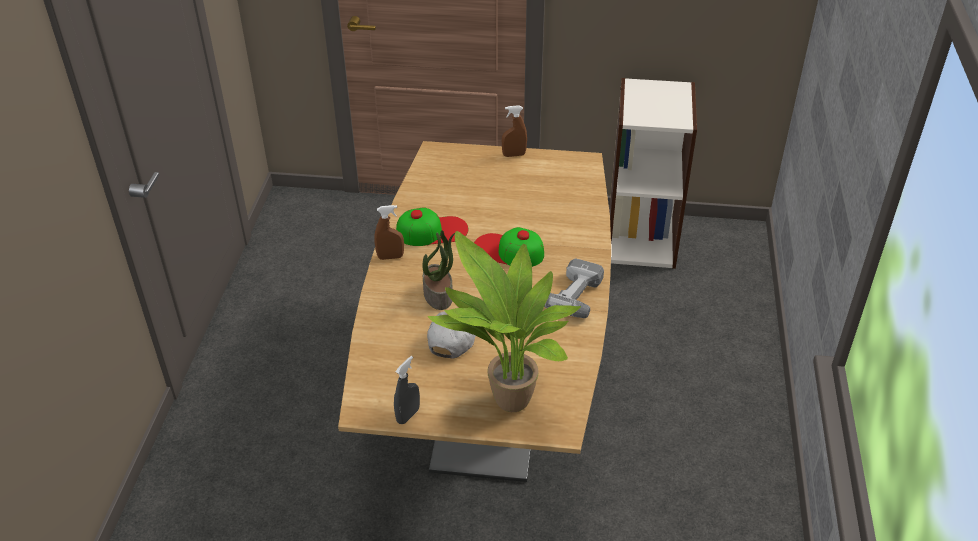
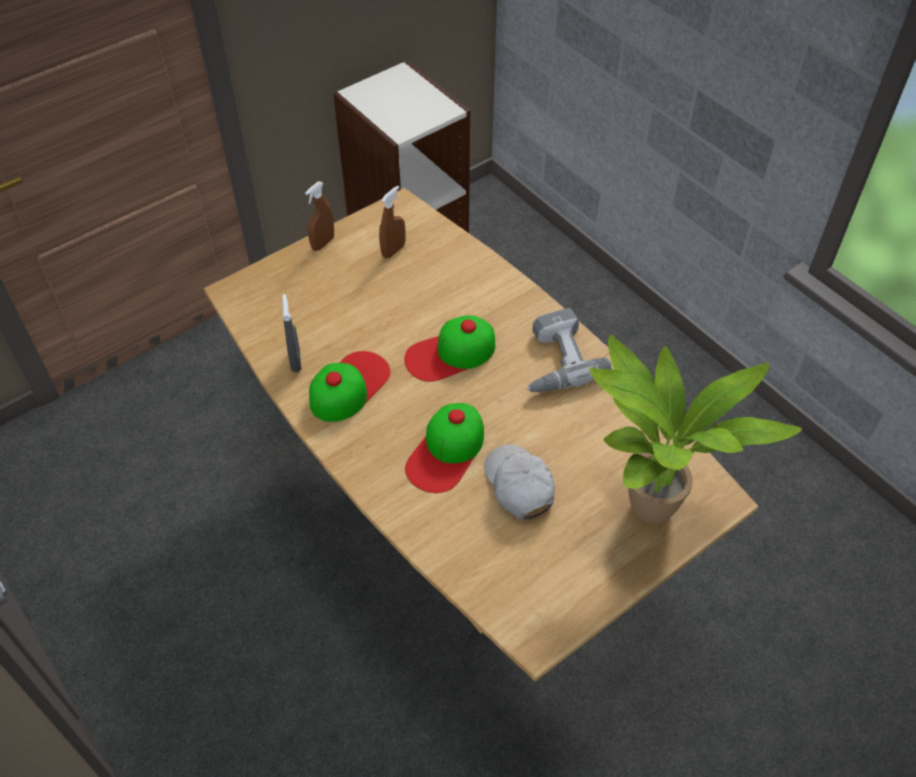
camera: 45 degrees left, 10 degrees up
(390, 257) = (343, 447): brown spray bottle -> brown spray bottle (393, 250)
(408, 415) = (583, 605): grey spray bottle -> grey spray bottle (295, 361)
(439, 295) = (446, 452): potted plant -> cap

